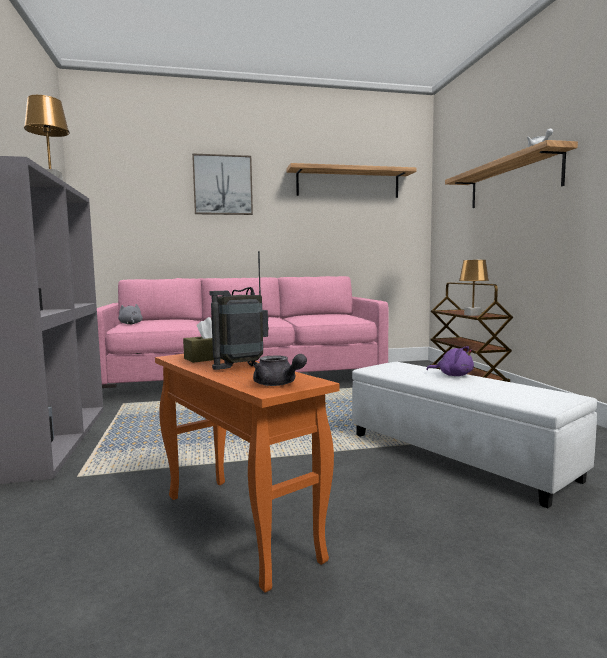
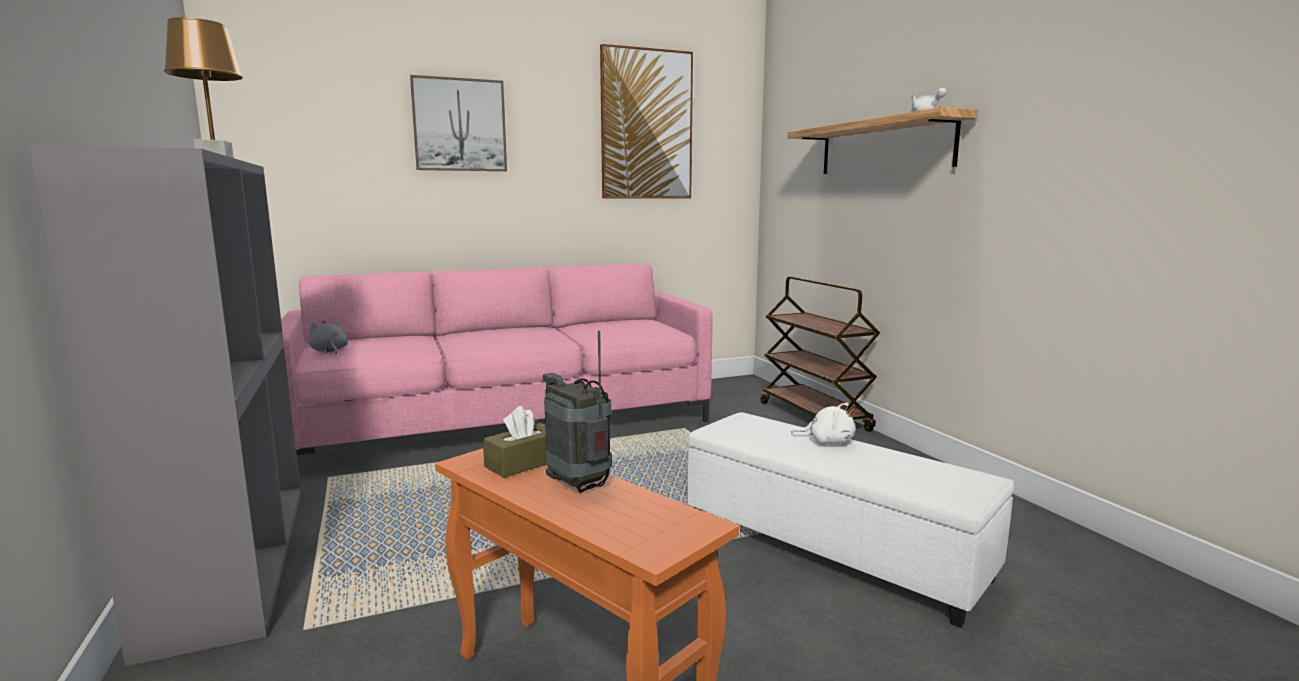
camera: 10 degrees left, 5 degrees up
(240, 366) = (579, 485): radio -> radio turned 90 degrees clockwise
(278, 384) = (659, 534): grey teapot -> none
(348, 183) = (646, 125): shelf -> picture
(453, 375) = (827, 441): purple plush toy -> white plush toy
(472, 315) = (827, 329): brown table lamp -> none

